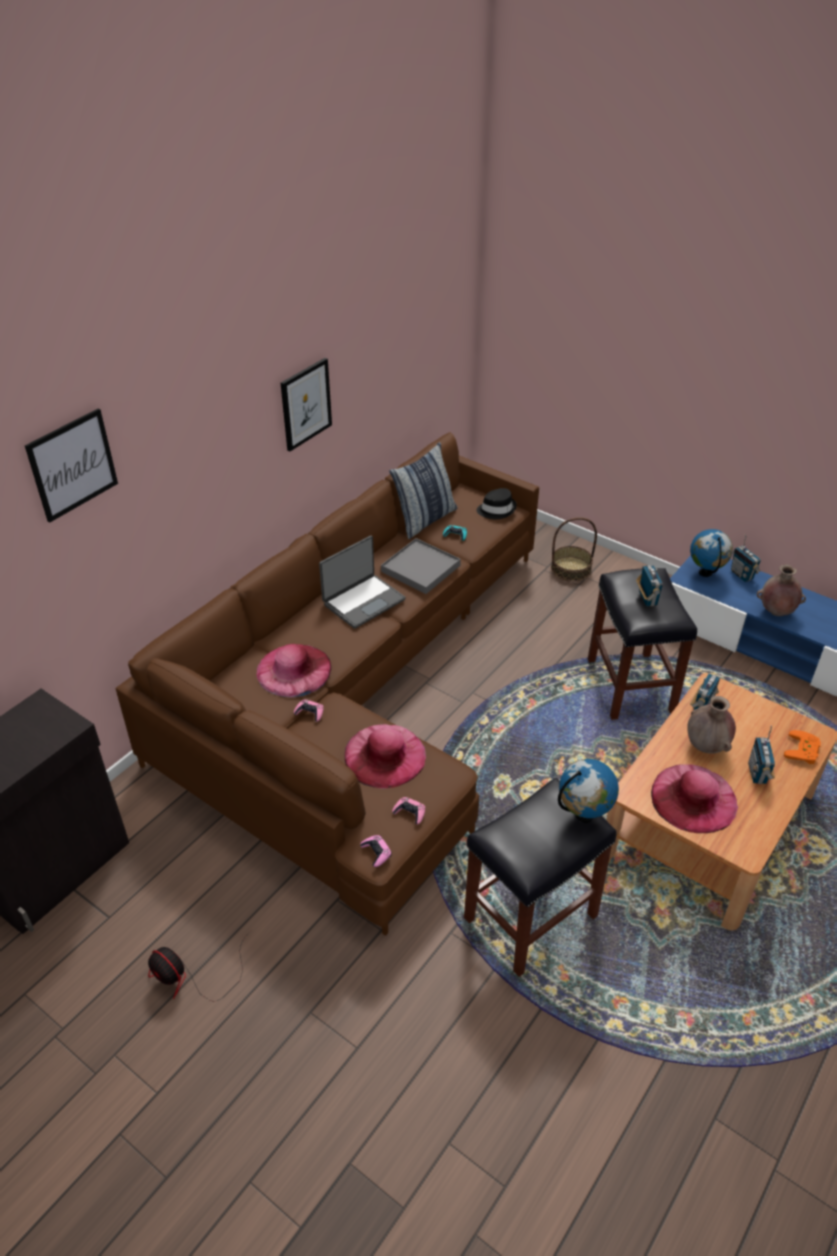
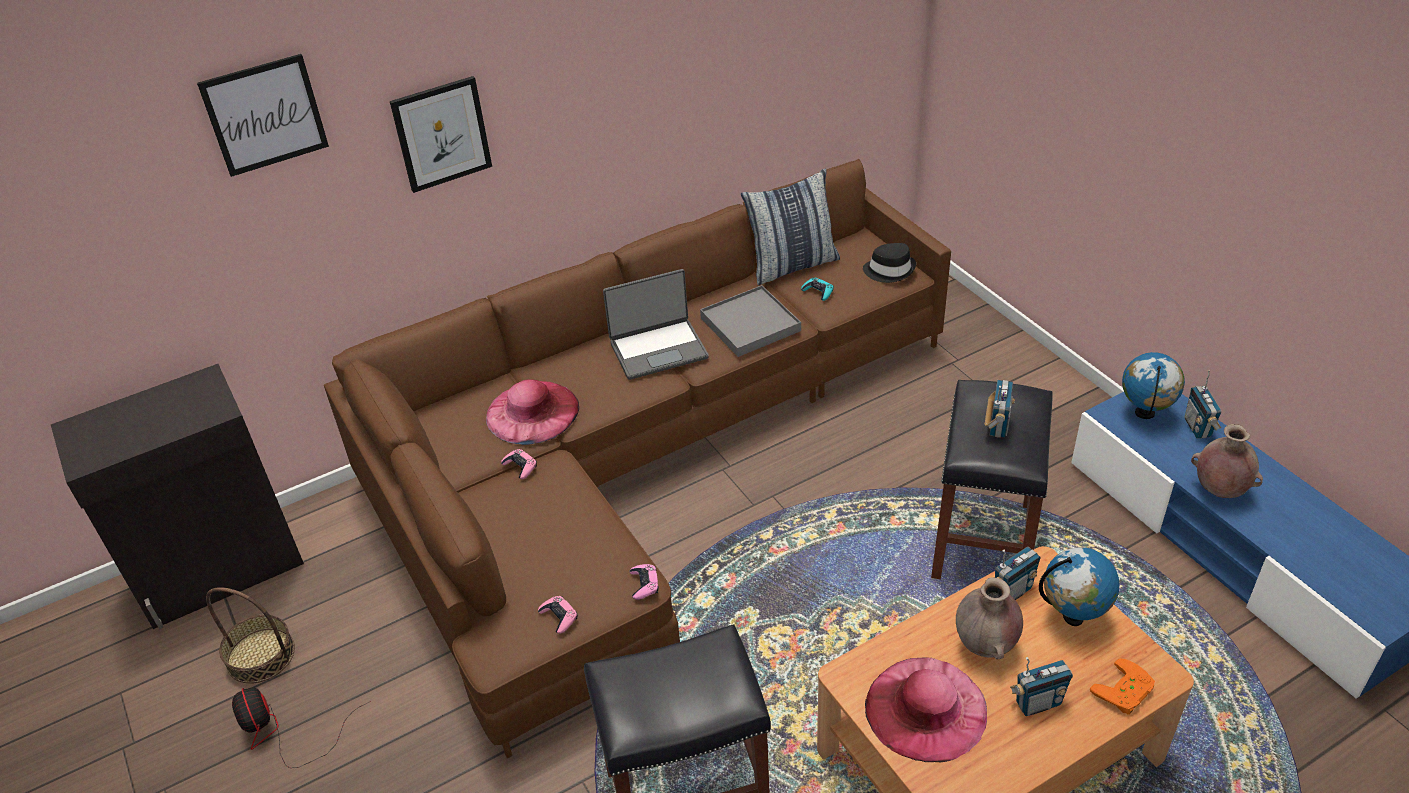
camera: 25 degrees right, 0 degrees up
(305, 404) = (623, 90): picture -> picture (441, 134)
(376, 852) = (494, 652): pink game controller -> pink game controller (644, 584)
(384, 755) = (572, 540): pink hat -> none
(571, 569) = (988, 369): basket -> basket (261, 655)
(583, 815) = (733, 683): globe -> globe (1073, 617)
(758, 773) = (1037, 703): radio -> radio turned 135 degrees counterclockwise

